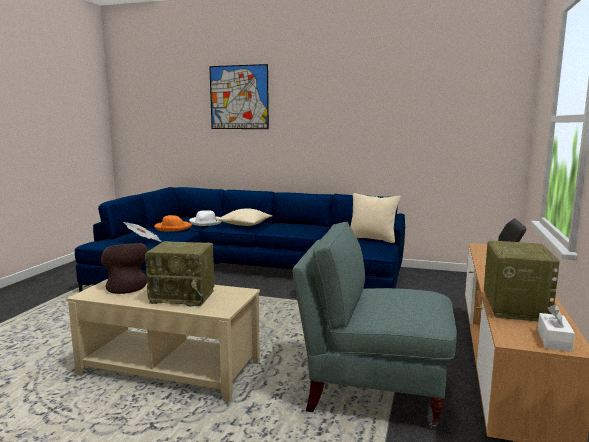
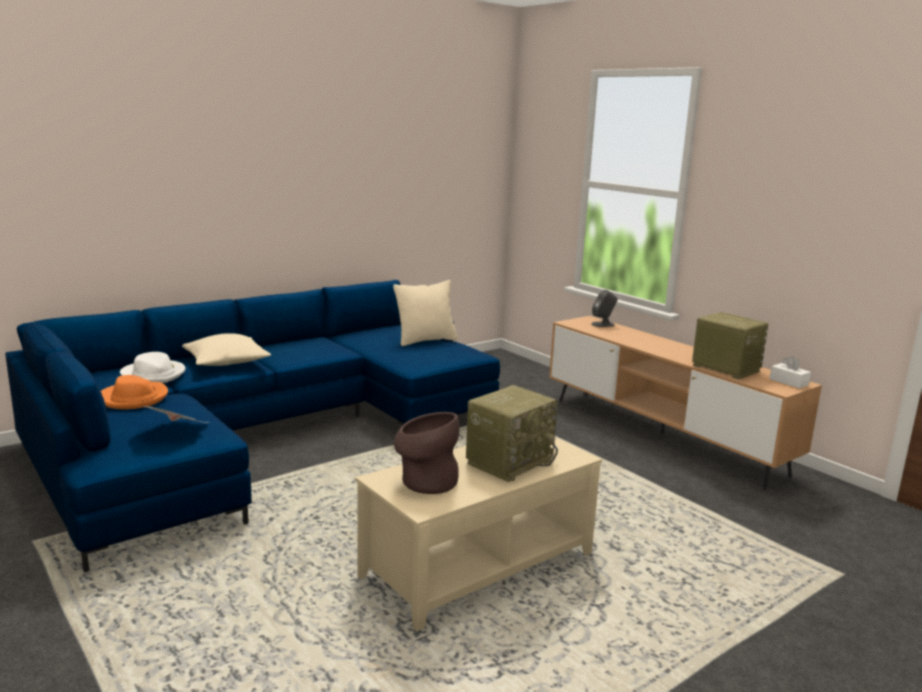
camera: 55 degrees left, 5 degrees up
(239, 97) = (146, 140): picture -> none
(373, 390) = (636, 486): grey armchair -> none

